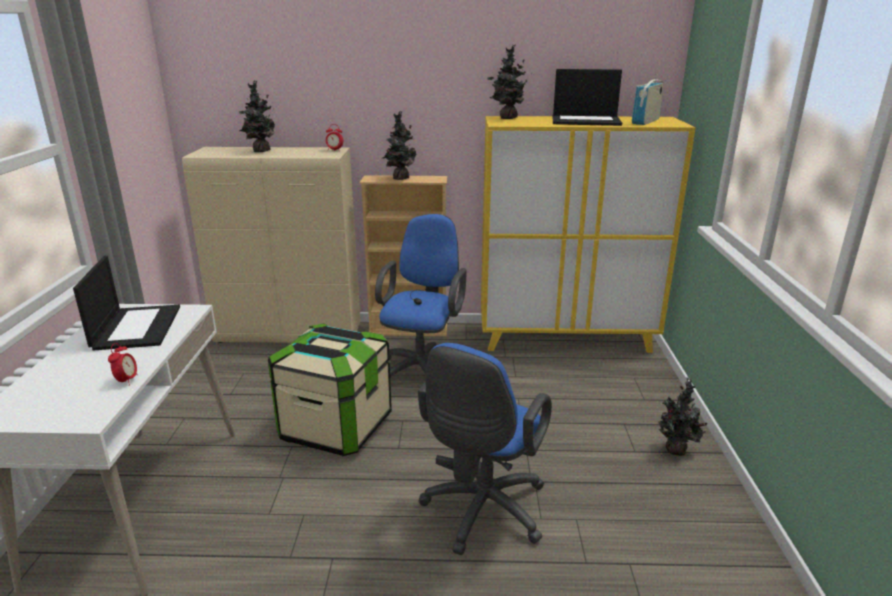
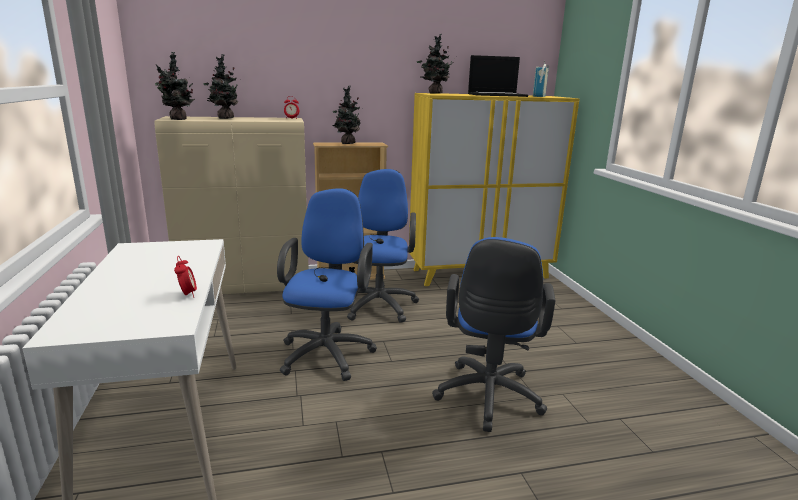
camera: 15 degrees left, 5 degrees down
(136, 327) = (161, 257): laptop -> none
(336, 427) = (328, 352): storage box -> blue office chair
(676, 451) = (605, 340): potted plant -> potted plant (177, 119)

